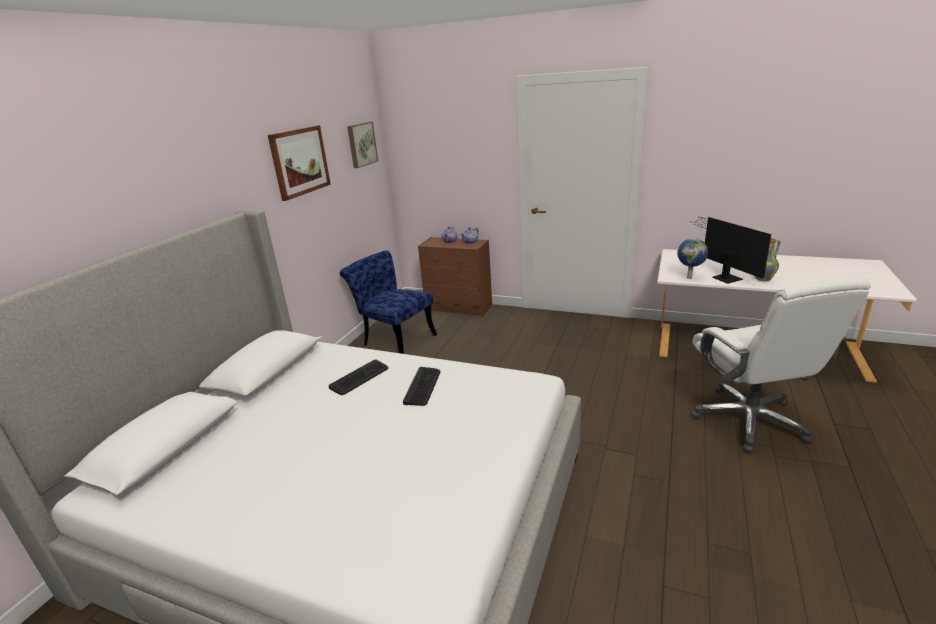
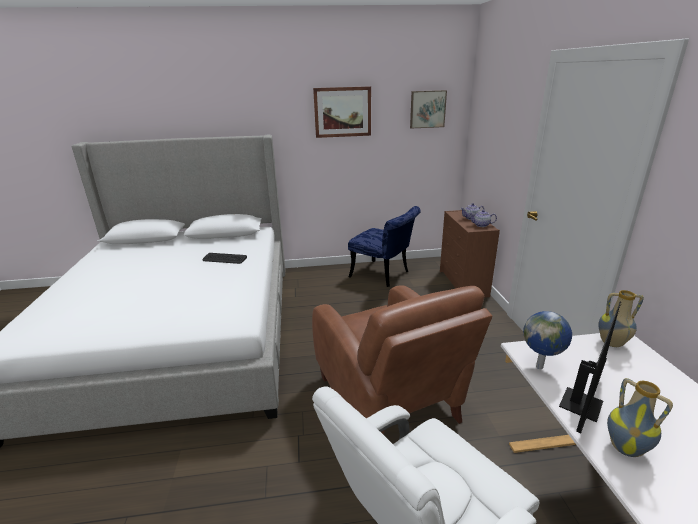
camera: 60 degrees right, 0 degrees up
(394, 339) = (384, 275): blue chair -> blue chair turned 120 degrees clockwise
(422, 386) = (219, 281): keyboard -> none
(591, 390) = (389, 402): none -> brown armchair
(674, 256) = (611, 343): none -> vase

